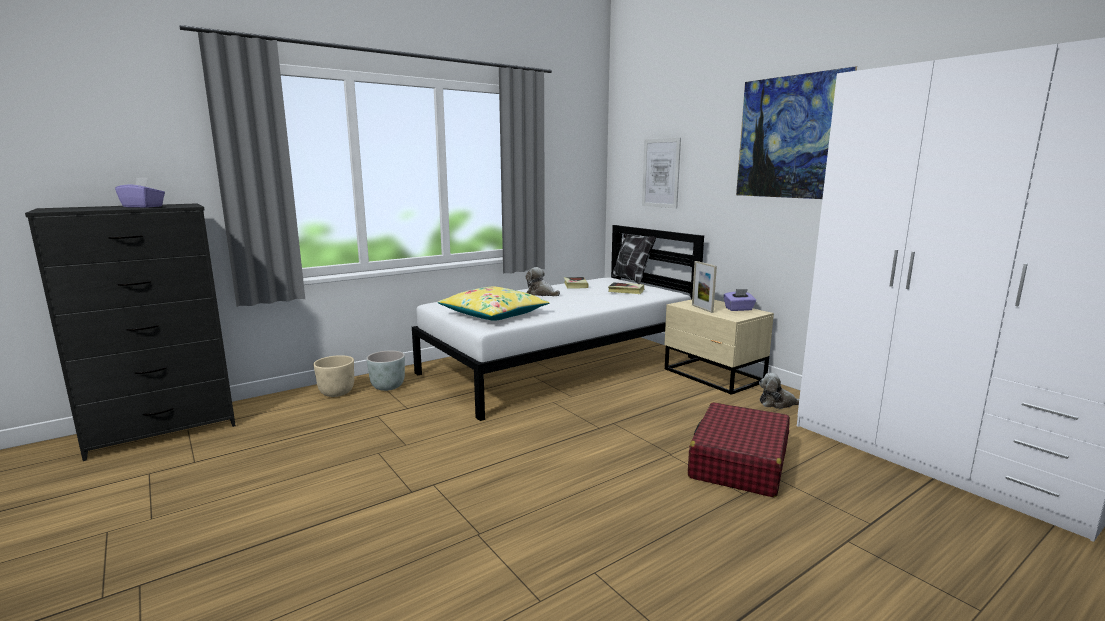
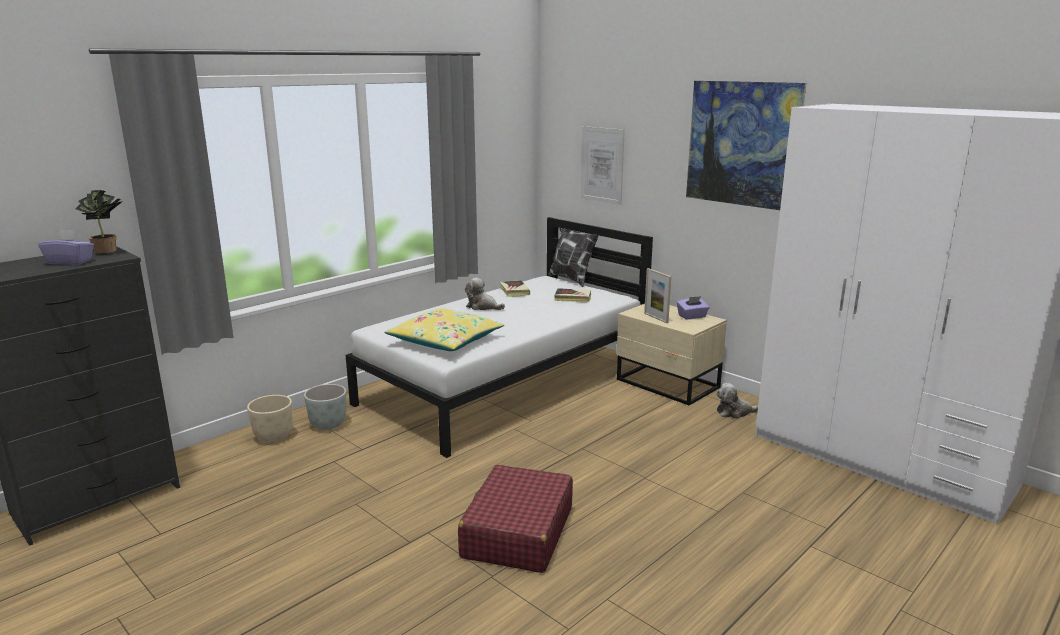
camera: 10 degrees left, 5 degrees up
(186, 204) = (108, 251): none -> potted plant
(738, 463) = (708, 481): red suitcase -> red suitcase (517, 533)

